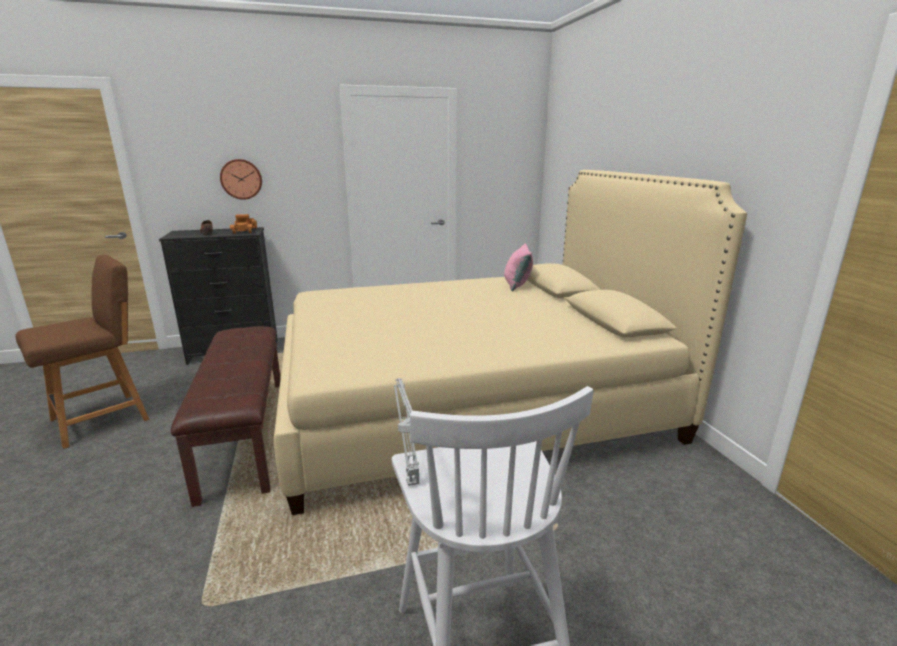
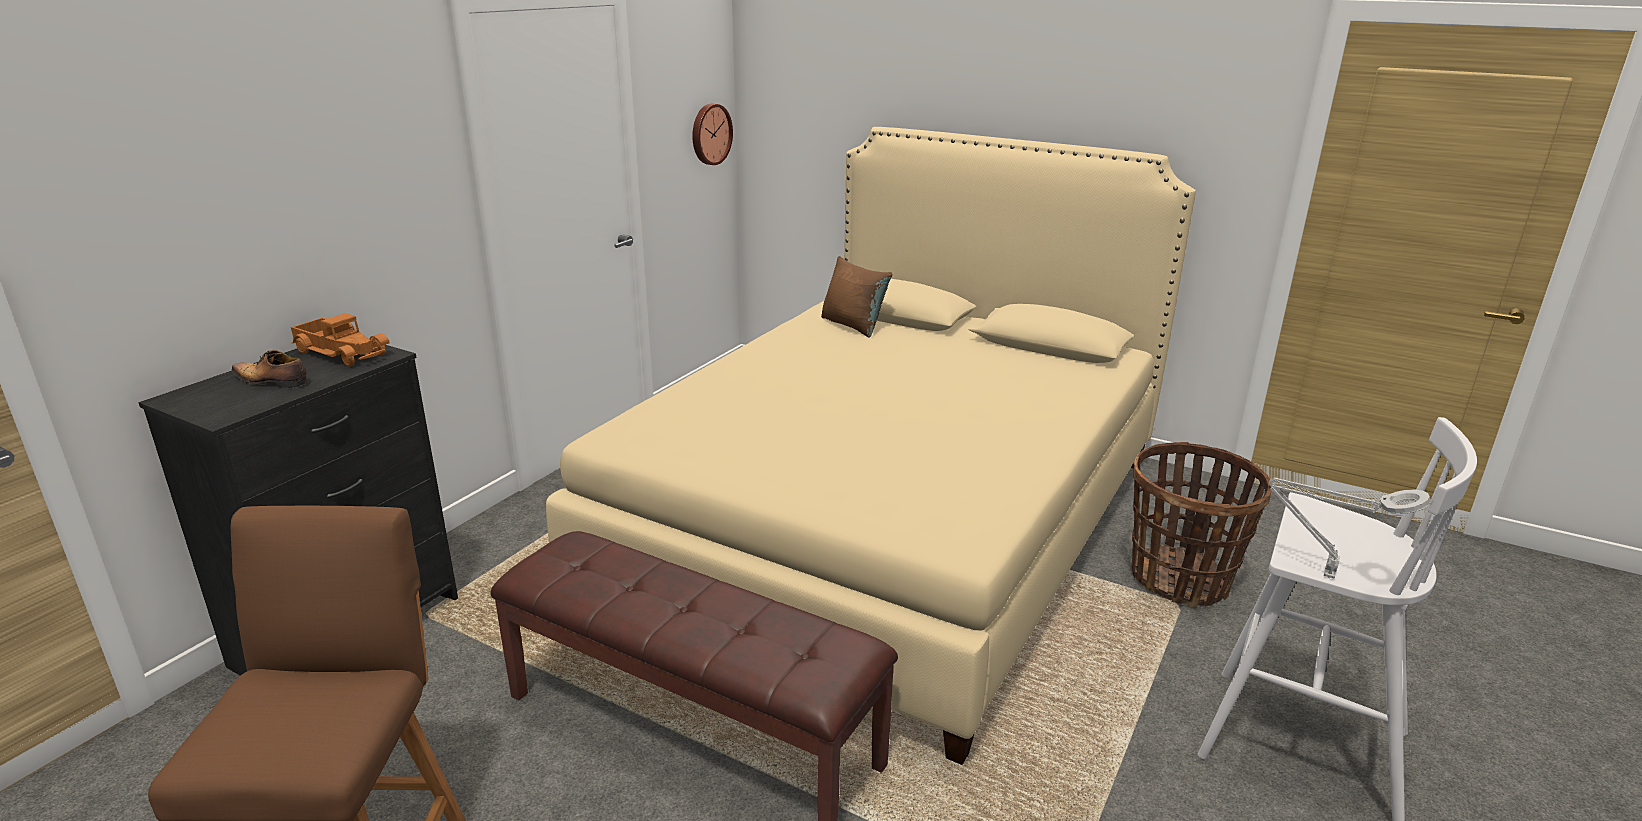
camera: 45 degrees left, 5 degrees up
(241, 179) = (280, 232): wall clock -> wall clock (710, 134)
(517, 285) = (853, 325): pink pillow -> brown pillow
(589, 516) = (1180, 579): none -> basket

